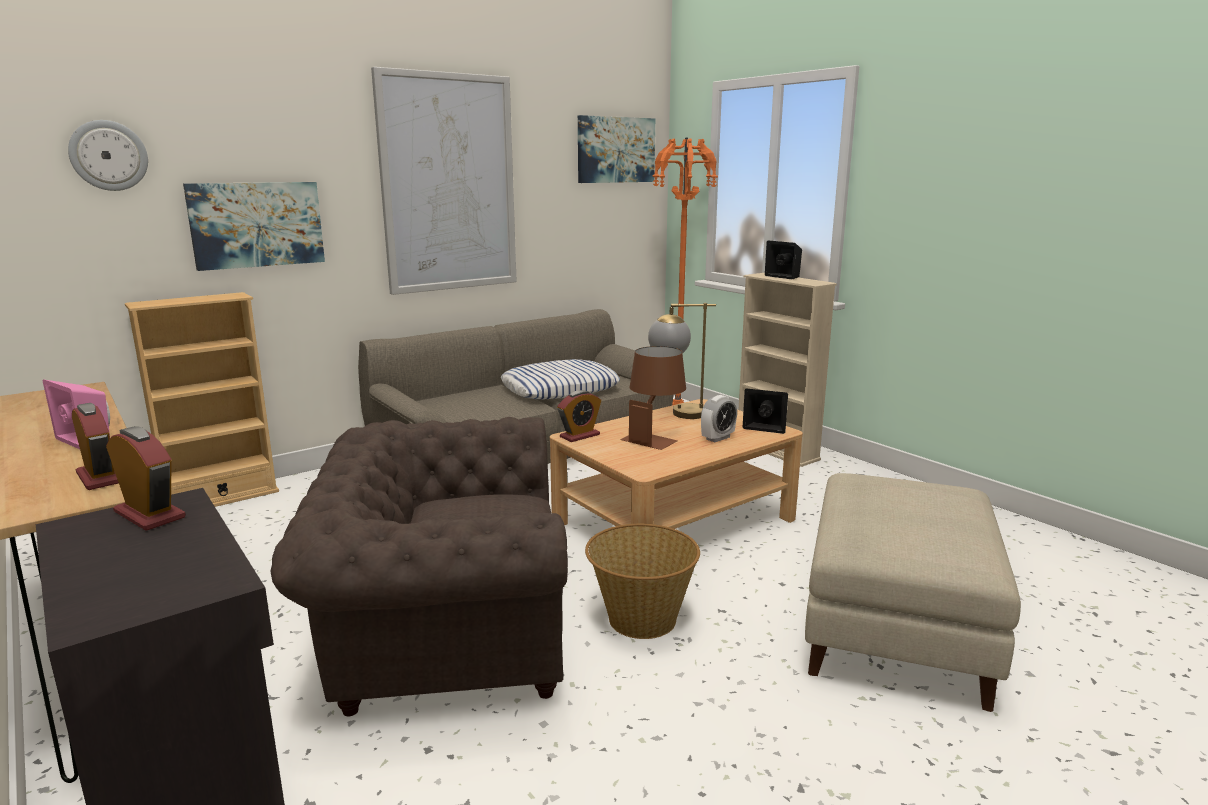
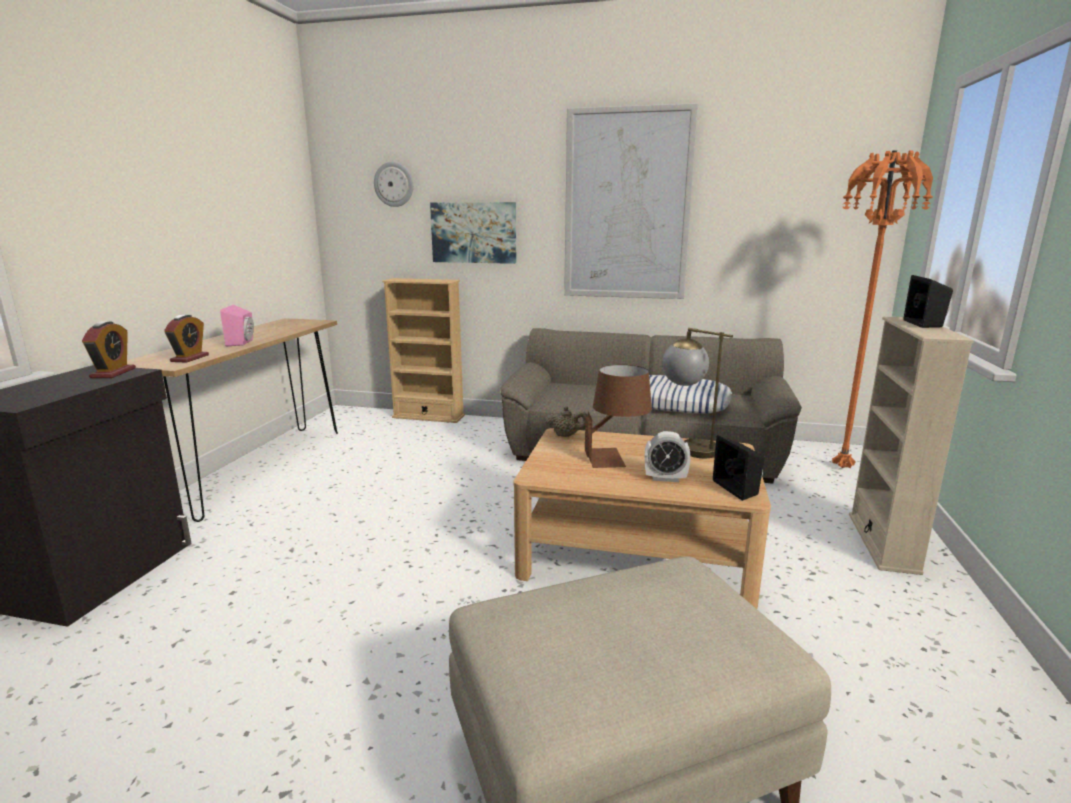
camera: 50 degrees right, 0 degrees up
(443, 636) = (356, 540): brown armchair -> none
(579, 436) = (566, 435): alarm clock -> beige teapot
(615, 150) = (830, 170): picture -> none
(641, 620) = (459, 603): basket -> none

